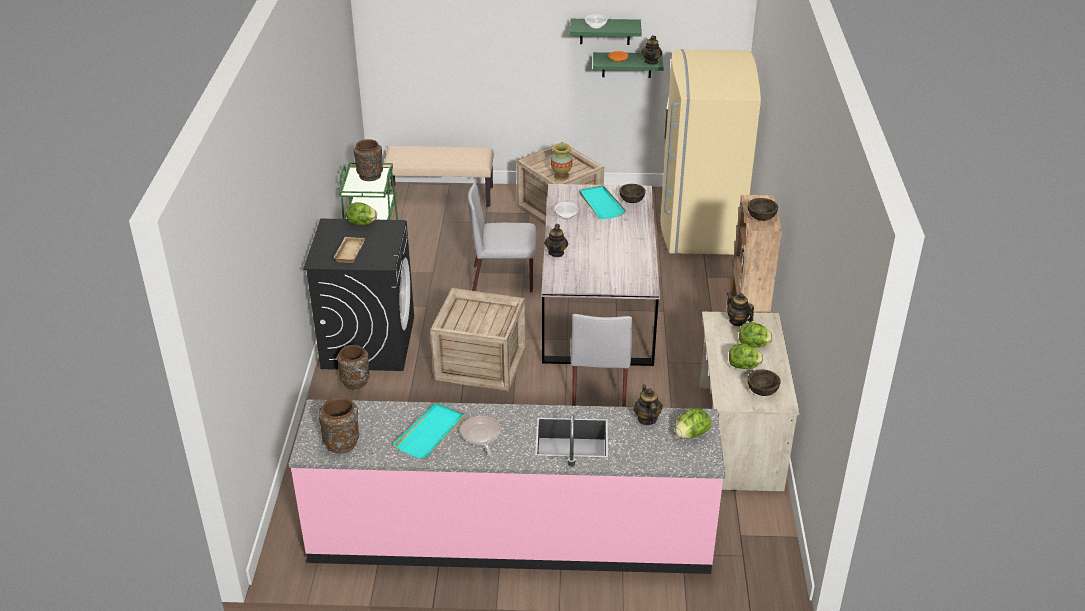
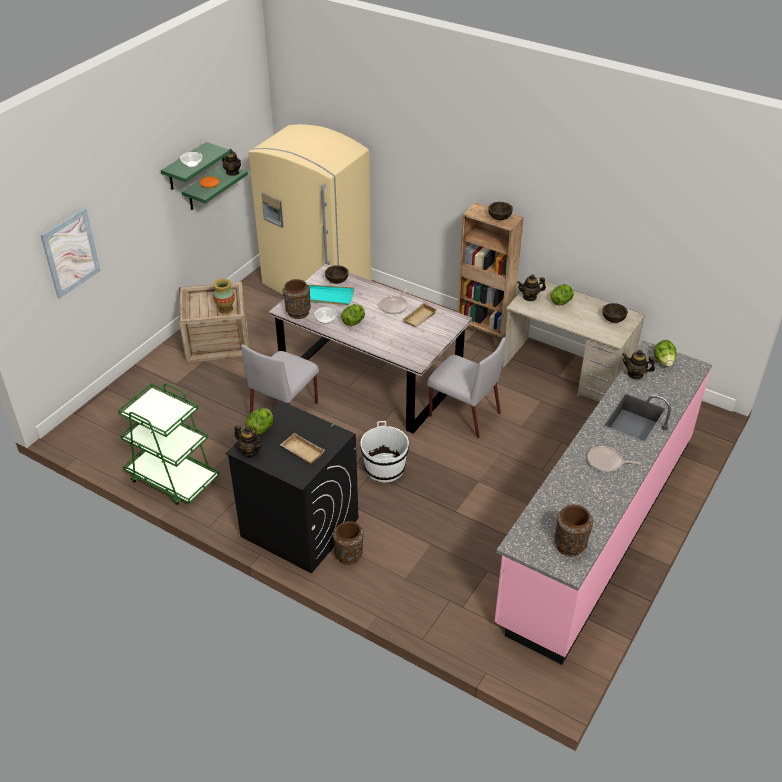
camera: 60 degrees left, 5 degrees up
(370, 175) = (150, 405): brown vase -> brown vase (297, 312)
(431, 433) = (587, 488): turquoise tray -> none
(440, 195) = (118, 401): beige bench -> none
(442, 40) = (71, 253): none -> picture
(479, 363) = (384, 468): crate -> white bucket
(556, 252) = (374, 344): teapot -> teapot (250, 451)
(624, 265) = (420, 318): none -> beige tray
(627, 244) = (394, 306): none -> frying pan
(744, 366) = (582, 316): lettuce -> lettuce (354, 322)

